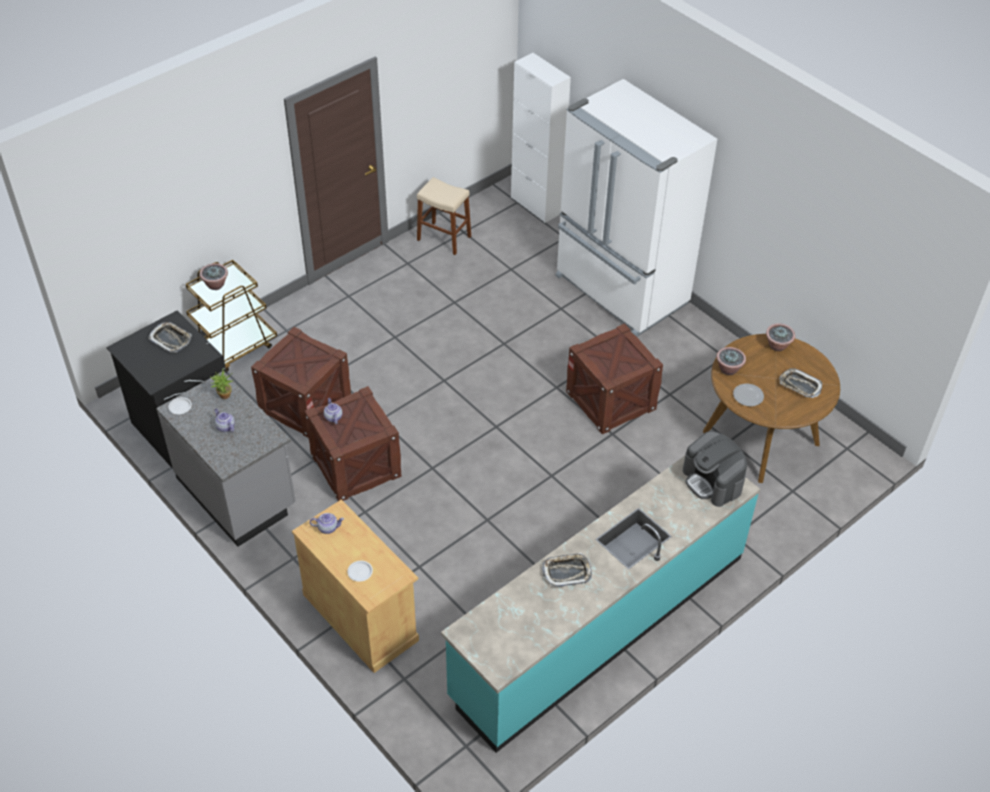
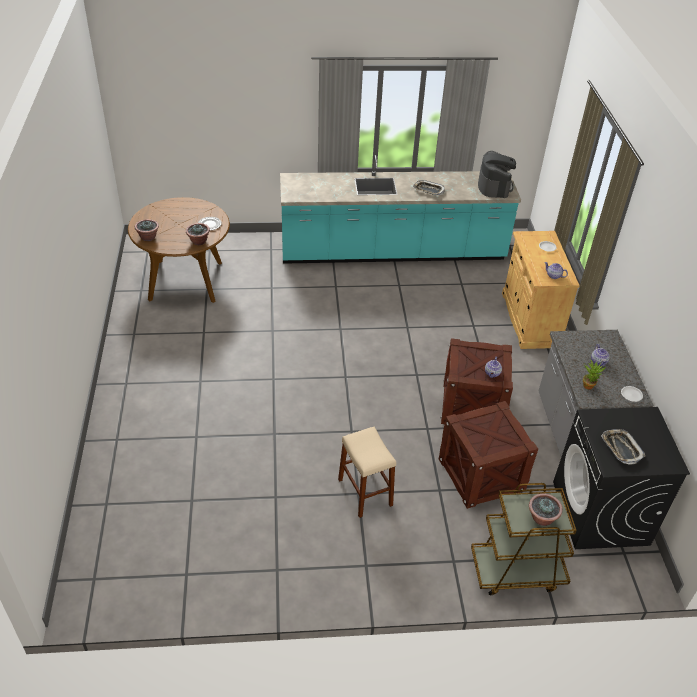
camera: 145 degrees left, 5 degrees down
(444, 238) = (213, 578): beige stool -> beige stool (365, 492)
(536, 205) = (82, 561): white cabinet -> none
(610, 400) = (247, 350): crate -> none
(620, 291) = (132, 423): white fridge -> none
(712, 481) = (300, 186): coffee machine -> coffee machine (494, 186)
(799, 385) = (171, 214): tray -> none

